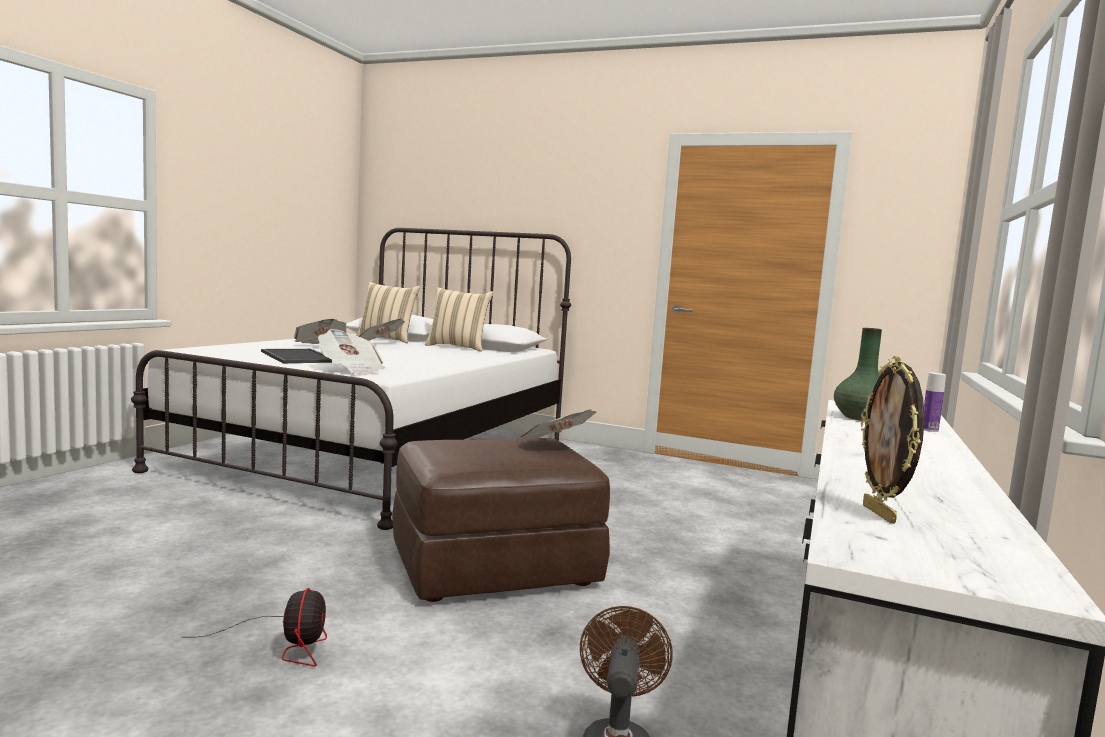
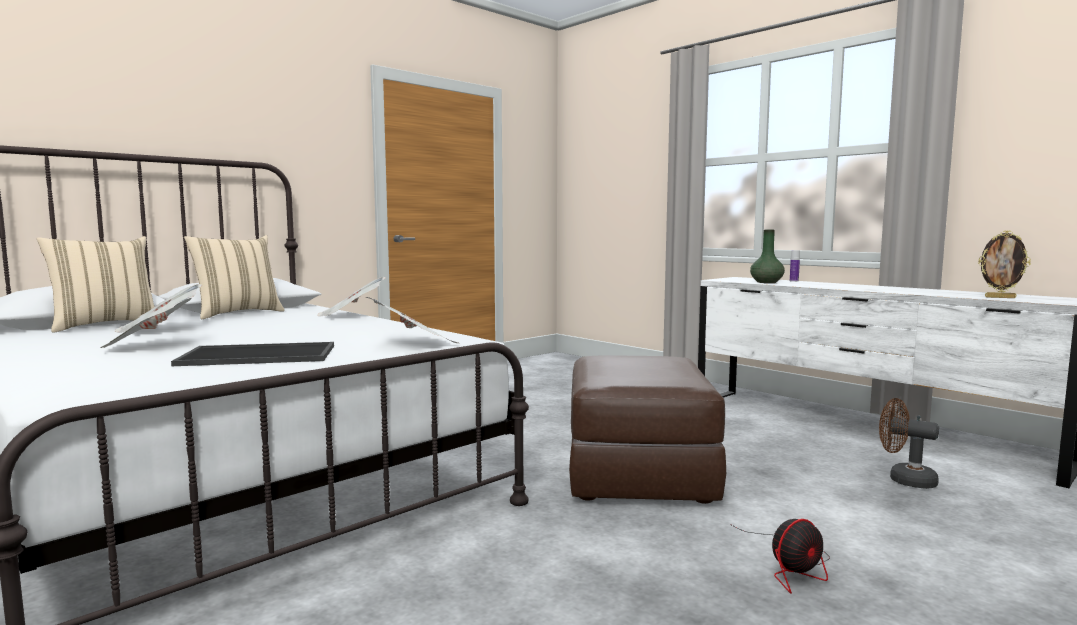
camera: 65 degrees left, 0 degrees up
(286, 644) = (792, 567): fan -> fan turned 135 degrees clockwise
(554, 446) = (630, 356): newspaper -> newspaper (351, 315)

